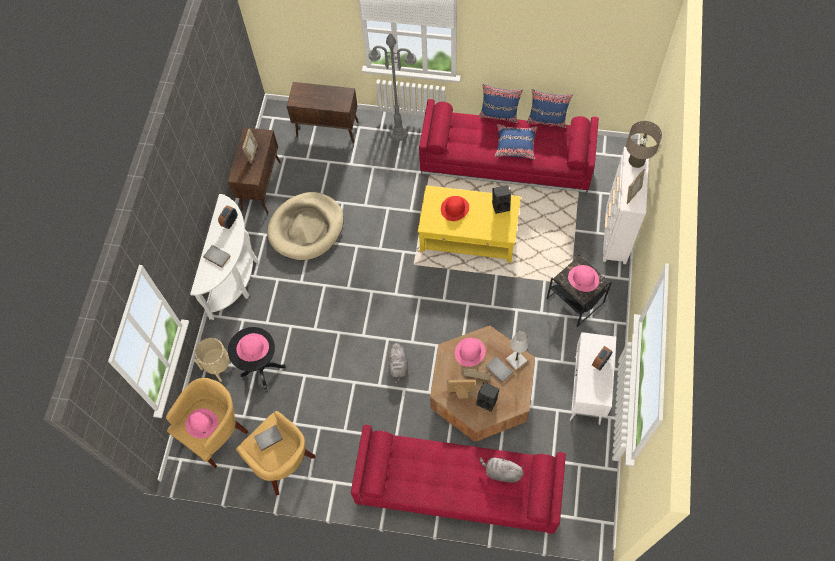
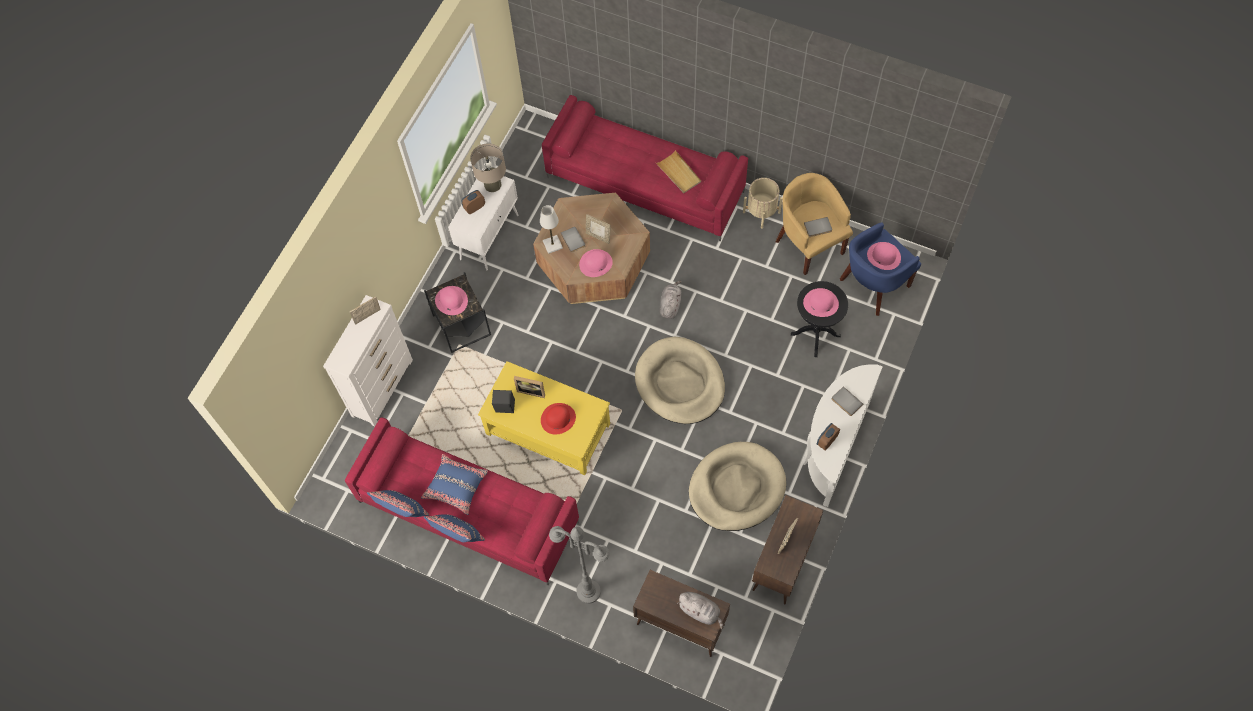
camera: 165 degrees left, 0 degrees up
(216, 433) = (873, 285): yellow armchair -> blue armchair
(218, 365) = (863, 352): beige planter -> beige planter (761, 212)
(371, 298) = (680, 383): none -> beige dog bed
(419, 469) = (679, 173): none -> beige tray
(460, 394) = (618, 227): picture frame -> picture frame (532, 390)
(487, 401) = (594, 215): black speaker -> none
(501, 472) = (603, 155): grey plush toy -> grey plush toy (701, 611)
(636, 160) = (344, 355): beige table lamp -> beige table lamp (492, 185)

